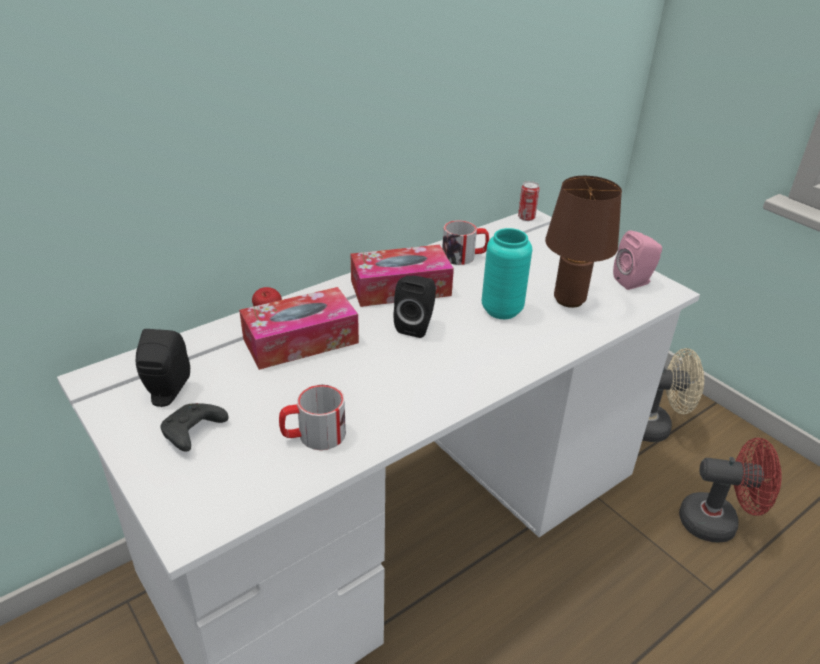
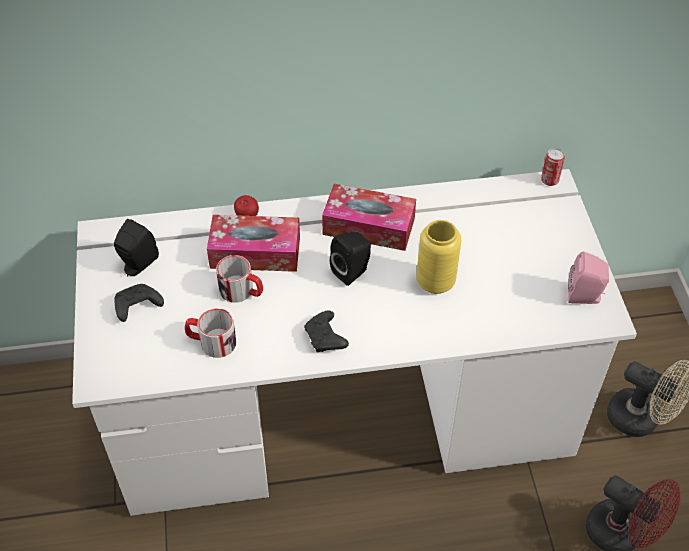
camera: 30 degrees right, 15 degrees up
(438, 388) = (326, 338): none -> black game controller
(464, 256) = (451, 209): mug -> mug (242, 291)
(501, 310) = (435, 282): turquoise vase -> yellow vase
(569, 299) = (505, 293): brown table lamp -> none

